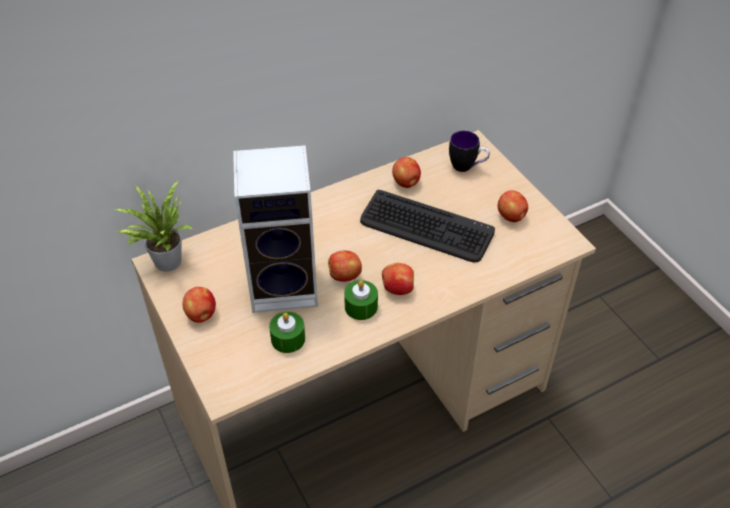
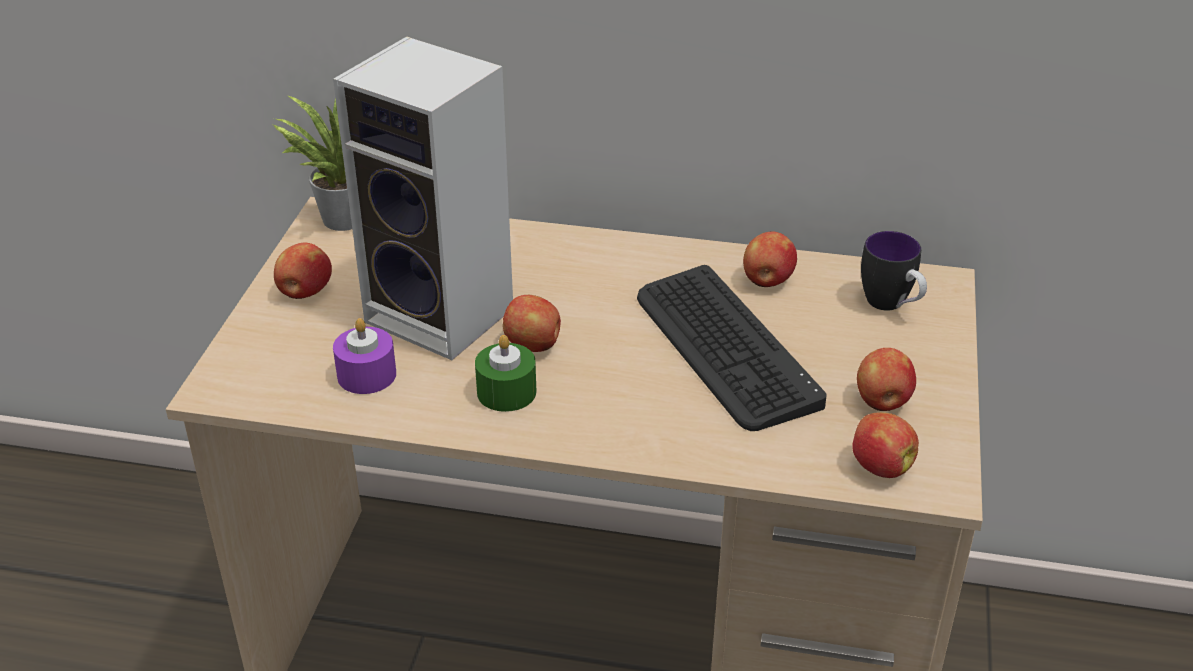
camera: 40 degrees right, 10 degrees down
(288, 339) = (366, 375): green candle -> purple candle
(397, 289) = (584, 398): apple -> apple (879, 466)

